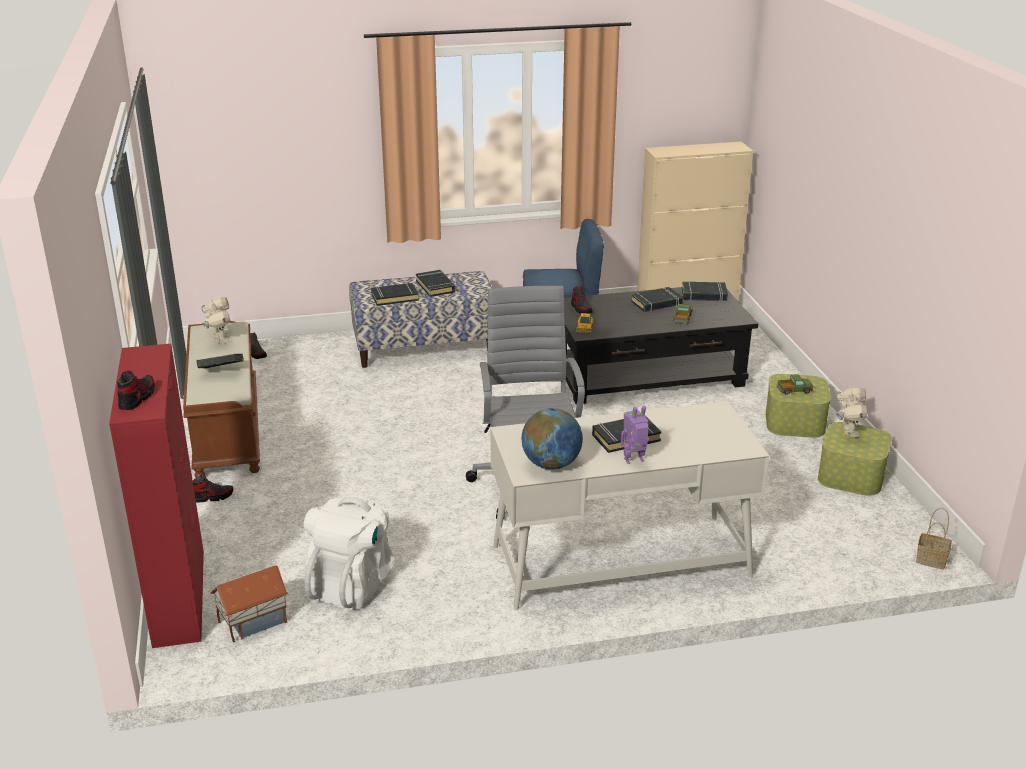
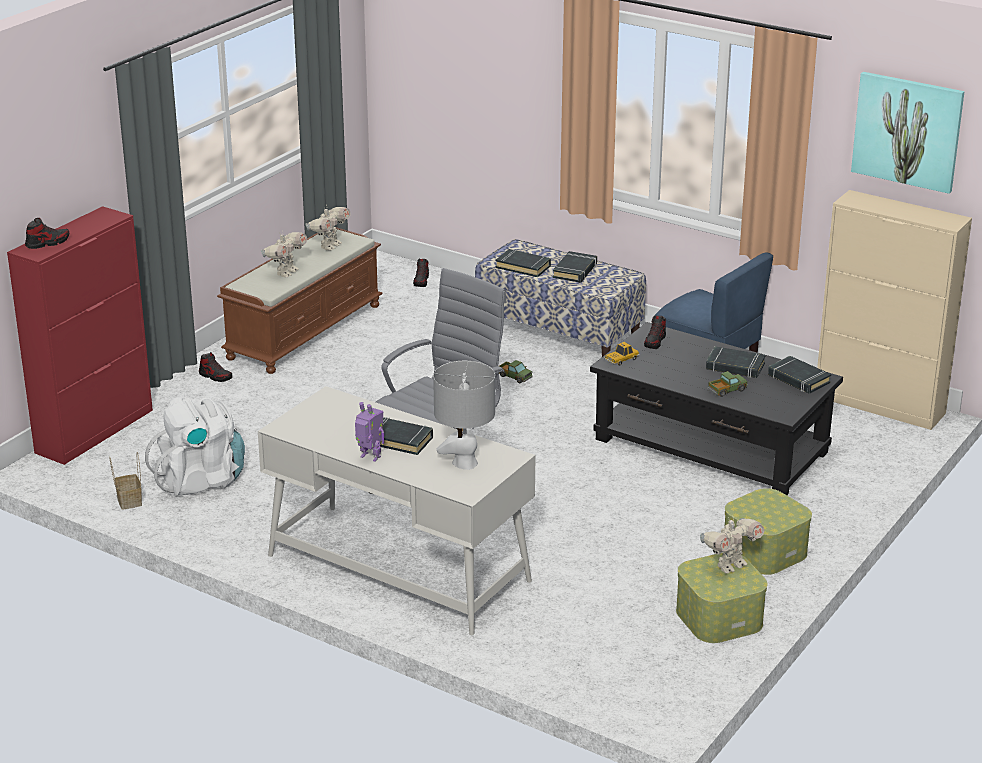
camera: 45 degrees right, 0 degrees up
(221, 372) = (286, 273): book -> toy robot
(252, 622) = (108, 469): toy house -> none
(551, 464) = (310, 430): globe -> none
(685, 88) = (907, 131): none -> picture
(701, 429) = (464, 463): none -> grey table lamp
(794, 390) = (757, 510): toy truck -> toy truck (514, 377)
(930, 560) = (642, 711): basket -> basket (128, 500)

